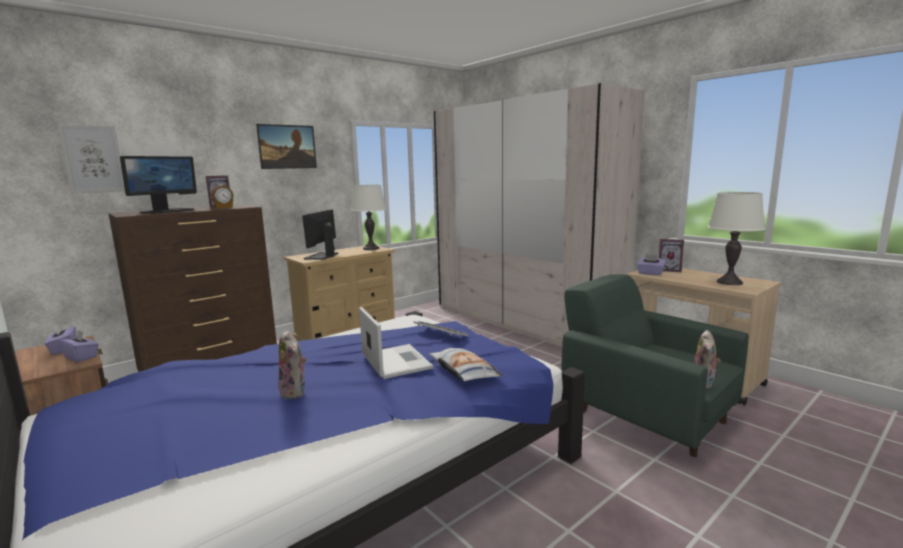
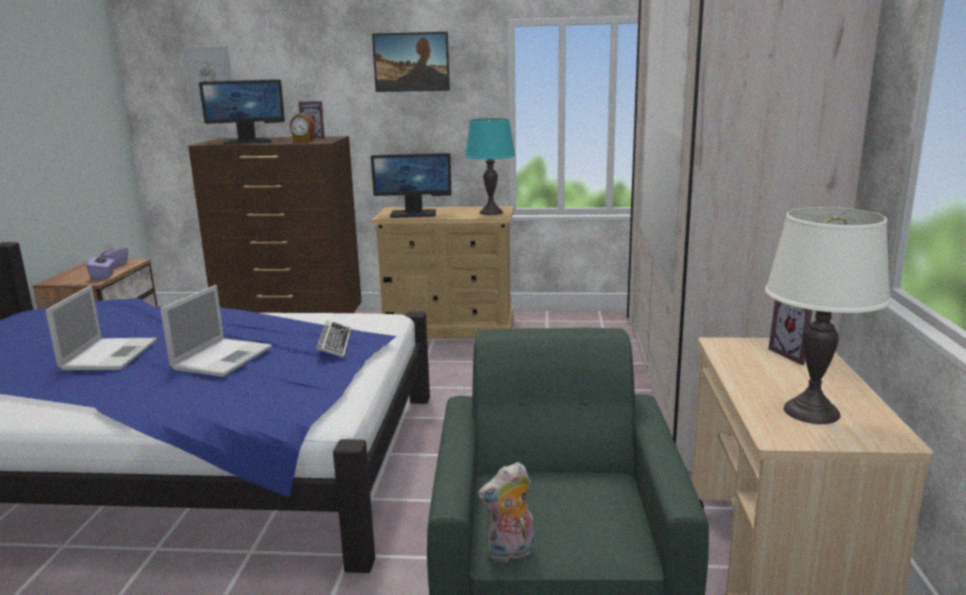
camera: 45 degrees right, 5 degrees up
(295, 392) = (110, 354): plush toy -> laptop
(322, 256) = (414, 214): monitor -> monitor turned 150 degrees counterclockwise
(371, 248) = (491, 212): white table lamp -> turquoise table lamp
(463, 371) = (241, 391): pillow -> none
(650, 273) = (735, 349): purple tissue box -> none

